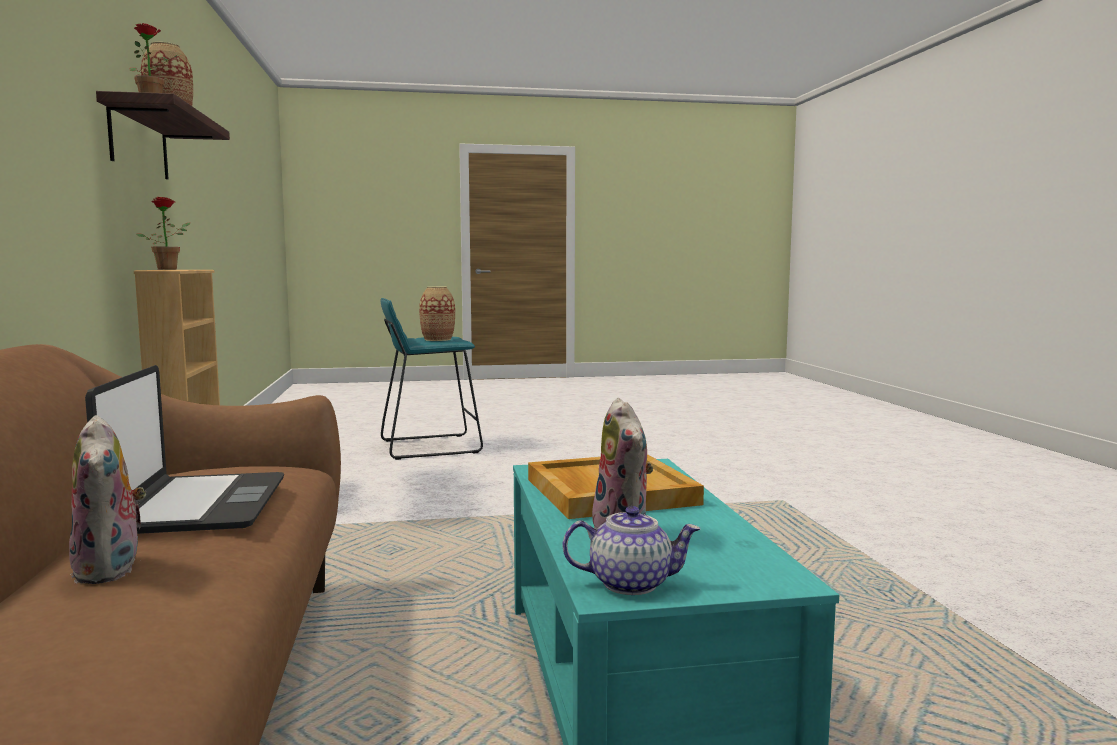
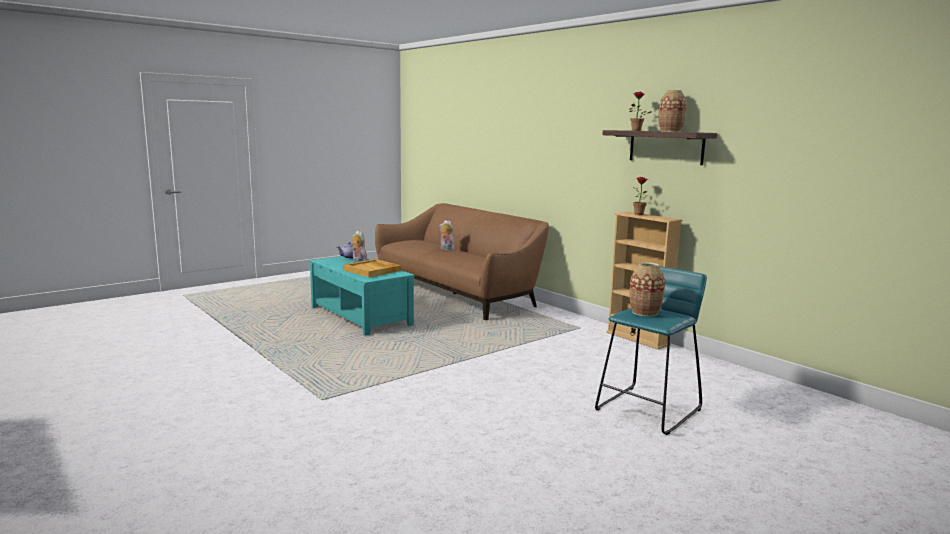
camera: 150 degrees right, 5 degrees up
(198, 506) = (466, 256): laptop -> none

